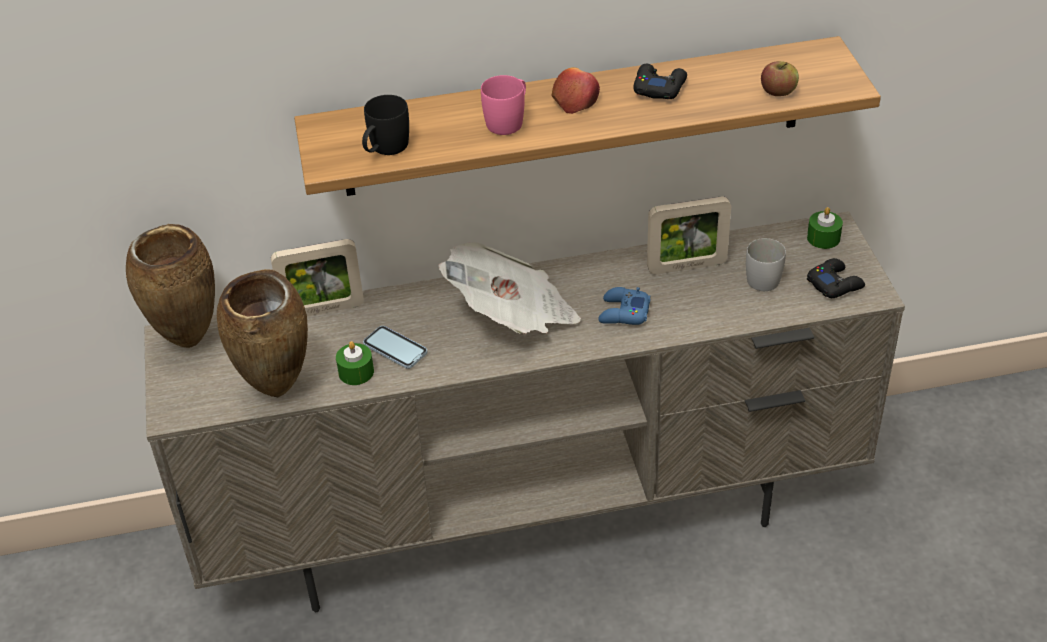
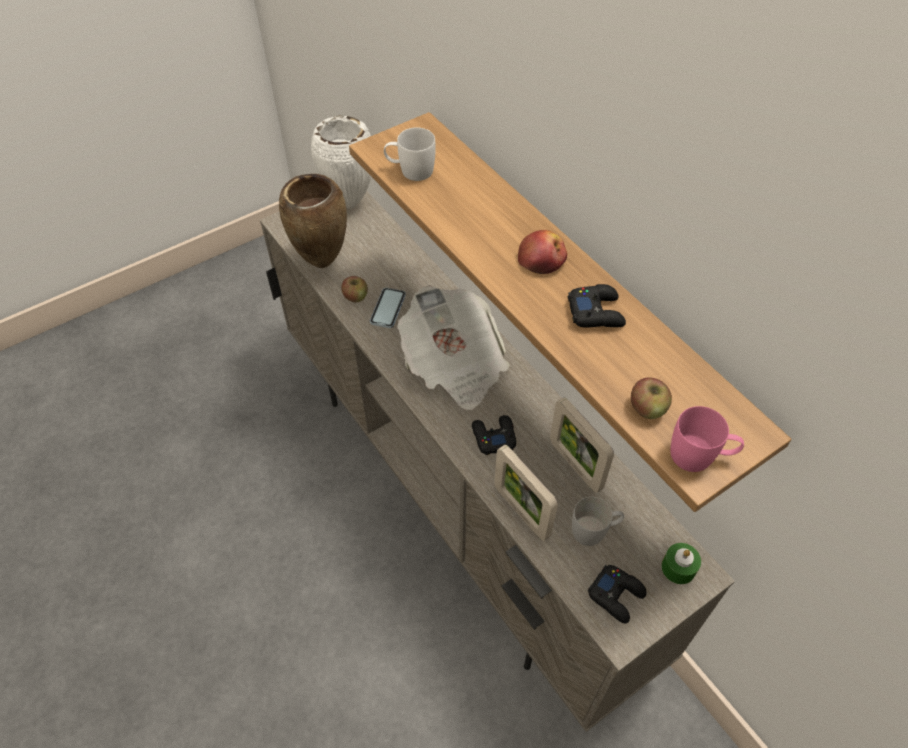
camera: 65 degrees right, 10 degrees up
(187, 340) = (349, 202): brown vase -> white vase
(323, 310) = (409, 256): picture frame -> picture frame (521, 512)
(356, 372) = (355, 296): green candle -> apple
(385, 149) = (410, 170): black mug -> white mug
(508, 120) = (486, 227): pink mug -> pink mug (700, 456)
(623, 313) = (493, 437): blue game controller -> black game controller

